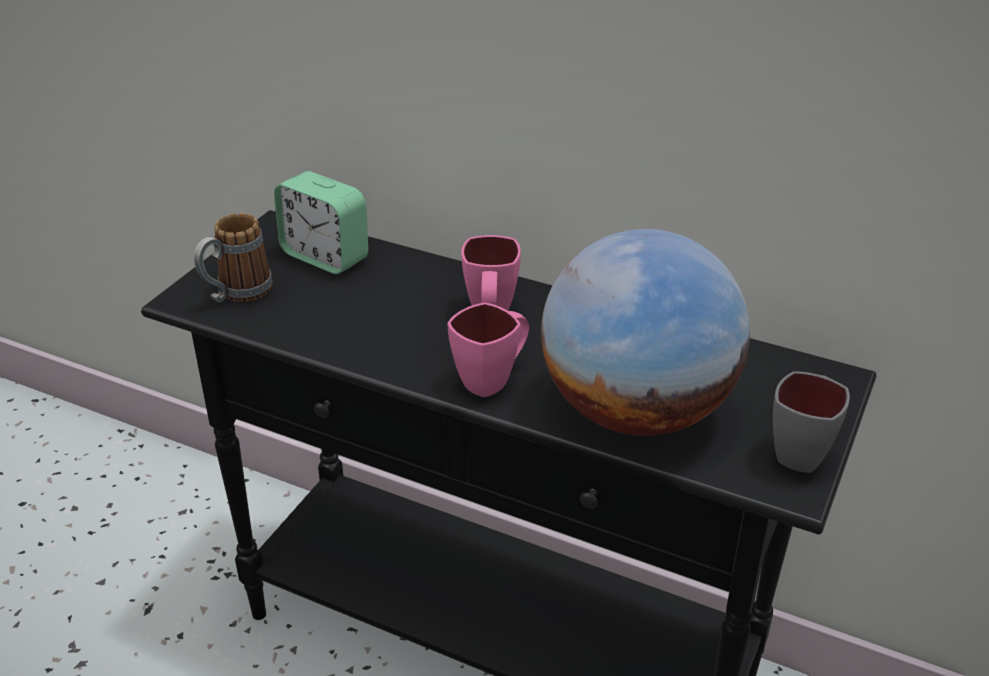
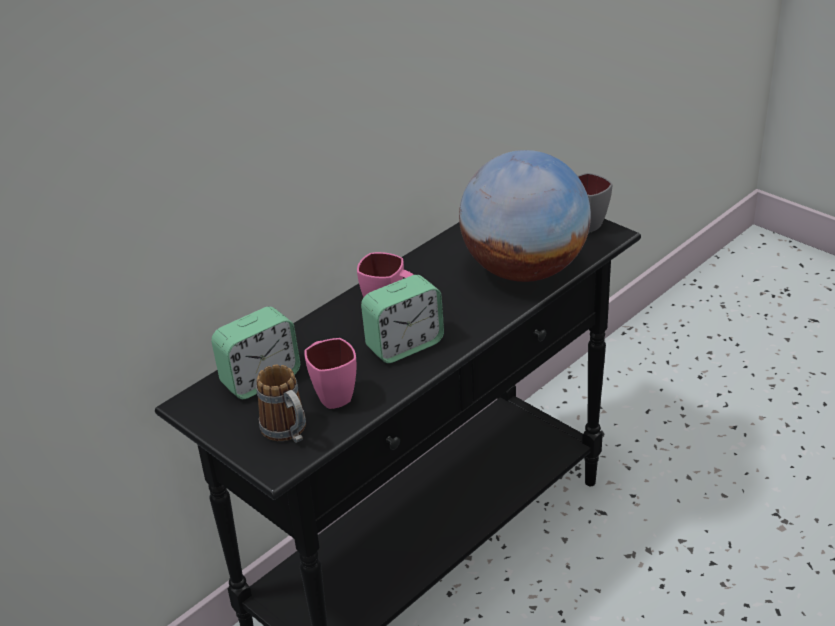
camera: 70 degrees left, 0 degrees up
(418, 340) = (404, 345): none -> alarm clock
(493, 379) = (466, 319): pink mug -> pink mug (331, 393)

